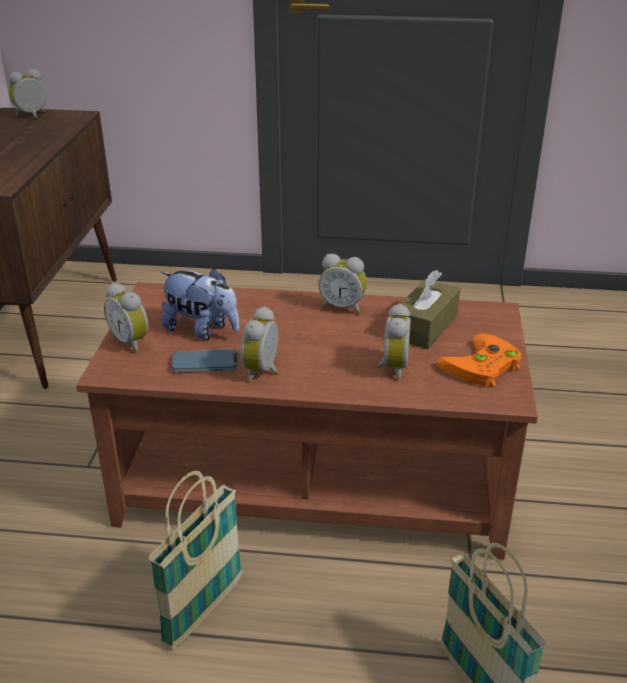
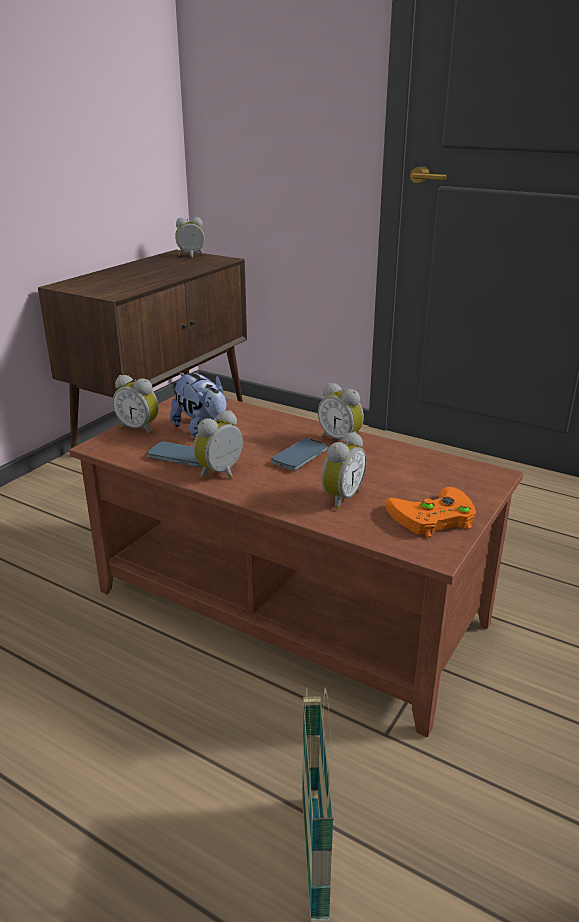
camera: 25 degrees right, 5 degrees down
(132, 342) = (140, 429): alarm clock -> alarm clock turned 45 degrees counterclockwise
(203, 610) = (119, 683): basket -> none
(320, 335) = (299, 457): none -> phone
(425, 327) = (405, 471): brown tissue box -> none

